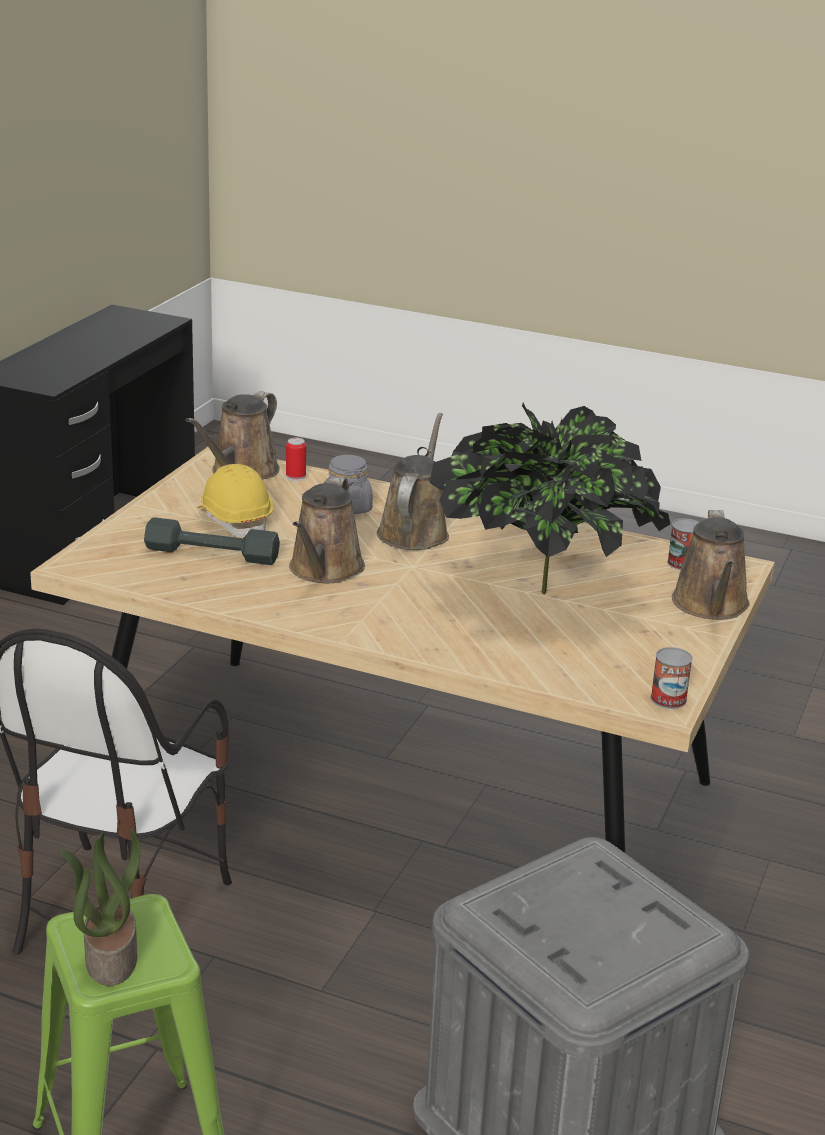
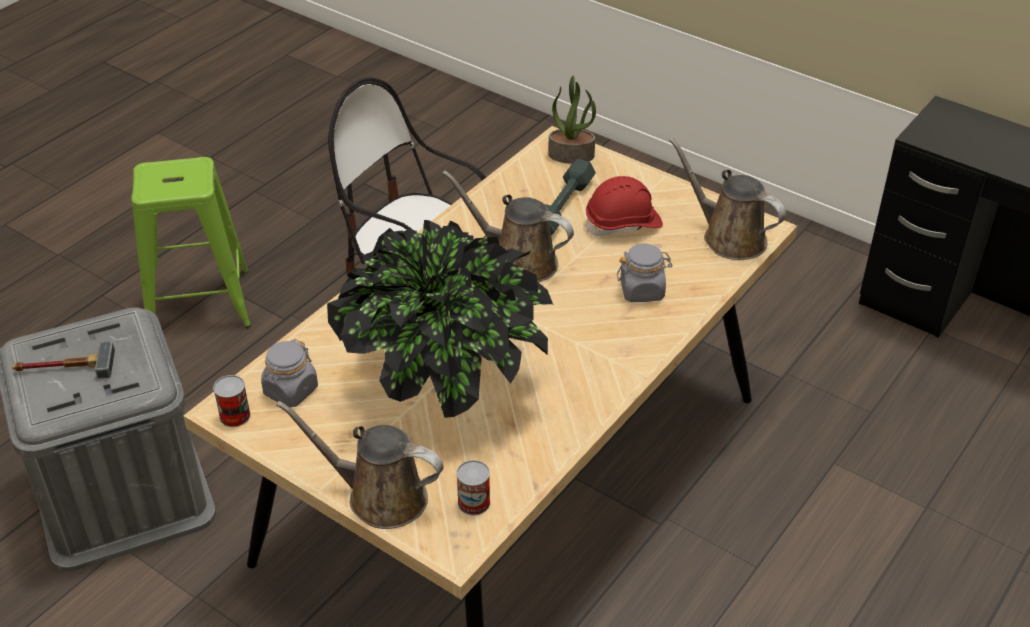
camera: 105 degrees right, 15 degrees up
(110, 958) = (164, 174): potted plant -> potted plant (572, 155)
(235, 521) = (623, 224): yellow hard hat -> red hard hat
(295, 477) = (716, 268): can -> none
(414, 531) = (585, 325): brown watering can -> none
(607, 934) = (63, 368): none -> hammer
(609, 672) = (290, 391): none -> grey jar

